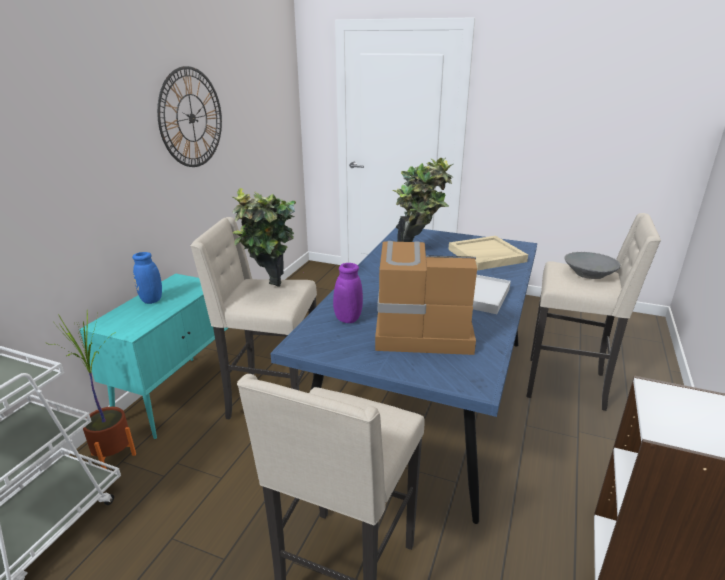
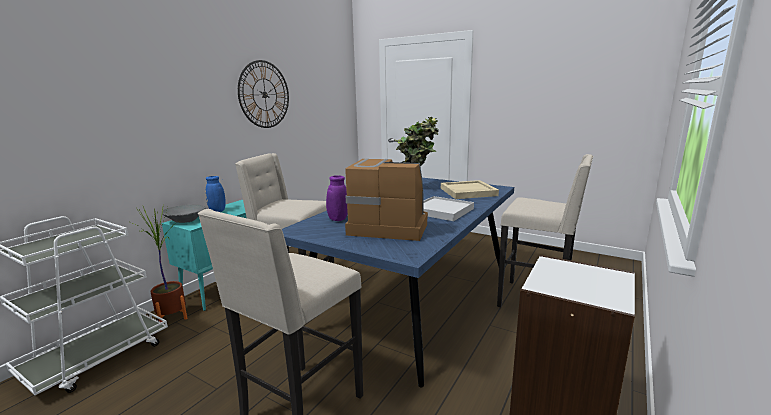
camera: 10 degrees right, 10 degrees down
(269, 292) = (293, 205): potted plant -> none
(588, 275) = (544, 203): grey bowl -> grey bowl (185, 220)

